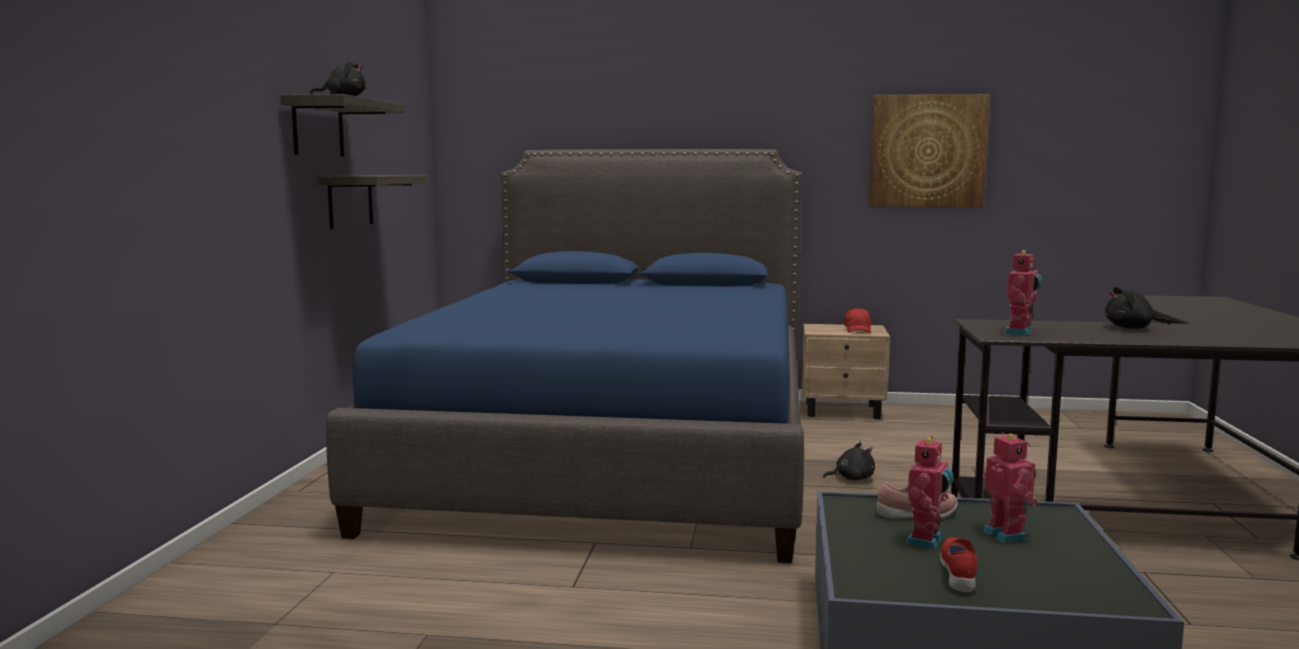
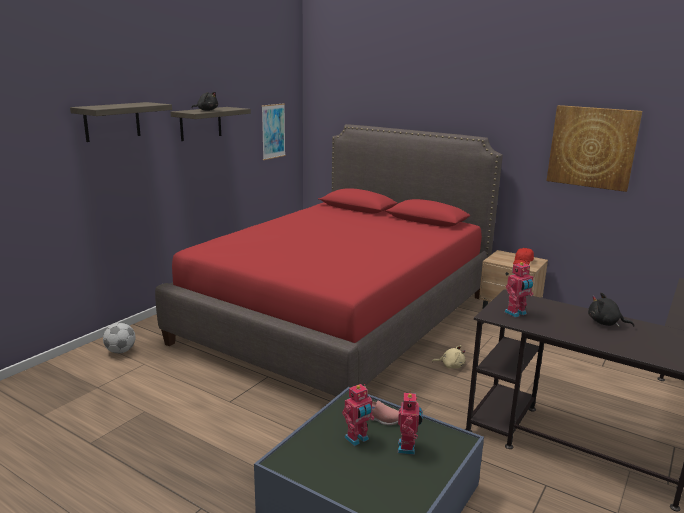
camera: 25 degrees right, 10 degrees up
(257, 564) = (120, 351): none -> football
(350, 201) = (226, 158): shelf -> shelf (112, 121)
(402, 164) = (273, 131): none -> picture
(616, 455) = (340, 318): blue bed -> red bed
(852, 479) = (451, 365): black plush toy -> beige plush toy
(959, 575) = (341, 468): red shoe -> none

